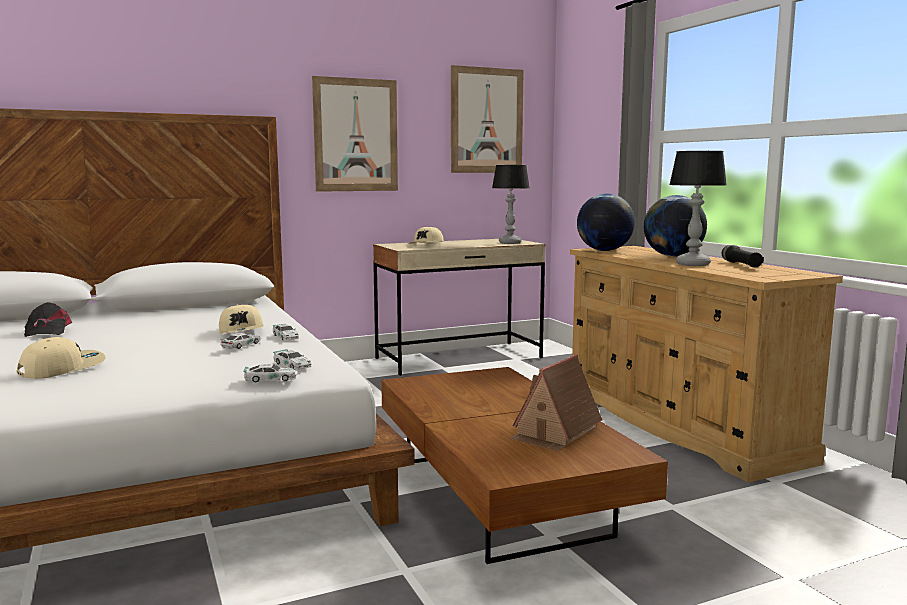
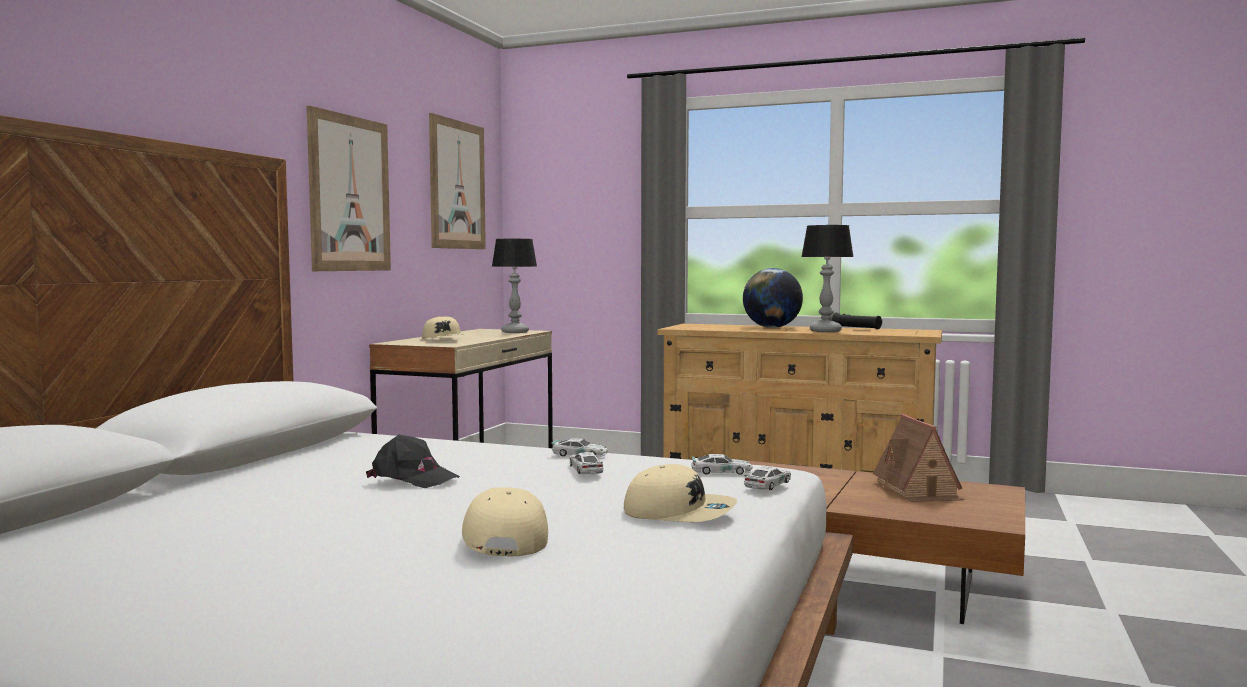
camera: 45 degrees left, 5 degrees down
(47, 331) = (221, 515): black cap -> black cap (413, 478)
(242, 331) = (510, 459): beige cap -> beige cap (679, 513)
(604, 251) = (696, 328): globe -> none

